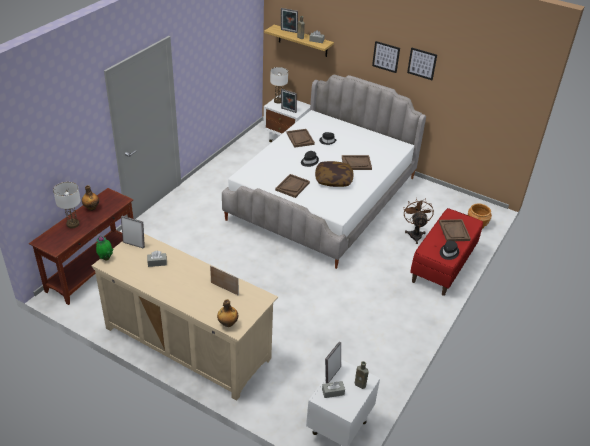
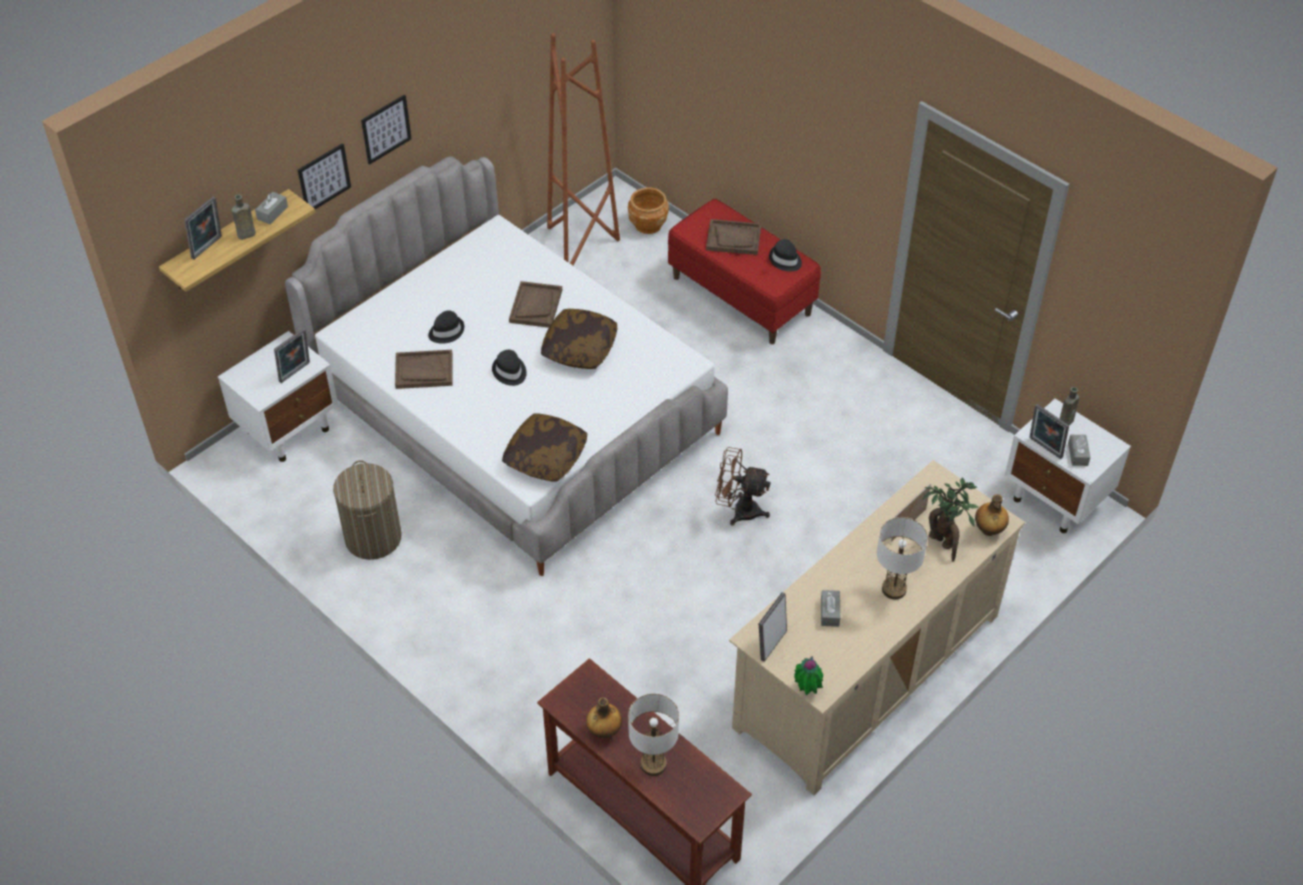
camera: 75 degrees left, 10 degrees up
(213, 304) = (943, 543): none -> potted plant
(234, 170) = (373, 537): none -> laundry basket
(259, 178) = (545, 457): none -> pillow
(278, 101) = (248, 383): table lamp -> table lamp (894, 589)
(292, 186) = (585, 411): brown tray -> none
(415, 234) = (653, 308): brown fan -> brown fan (739, 510)
(422, 63) = (445, 87): picture -> picture (324, 178)
(444, 203) = (578, 248): none -> brown clothes rack

